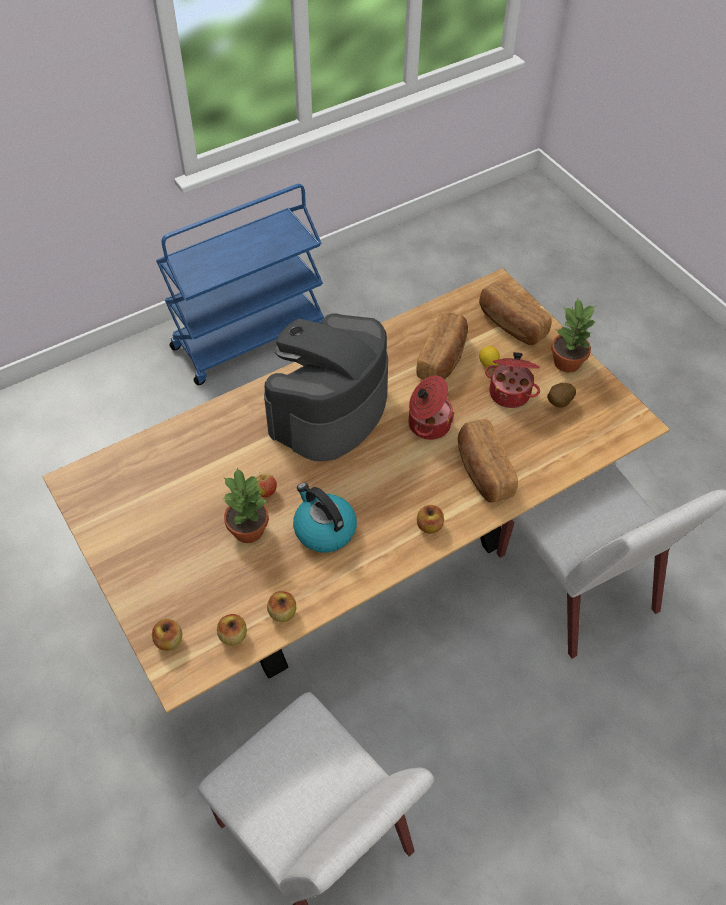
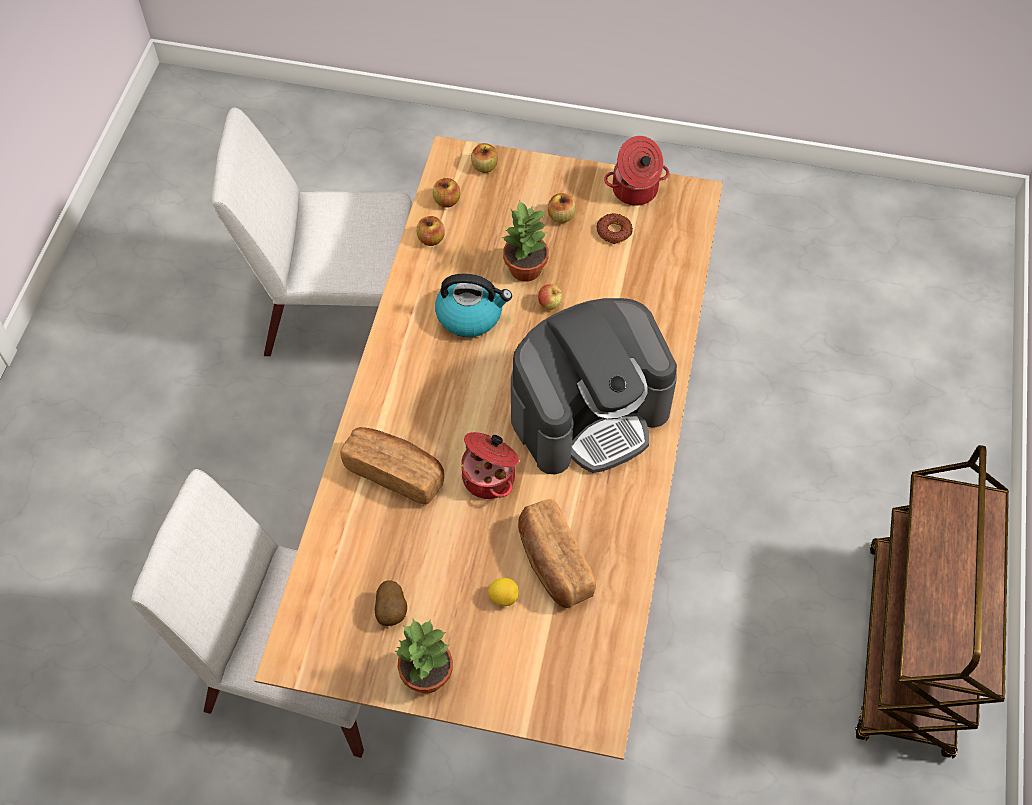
camera: 135 degrees right, 5 degrees up
(158, 504) = (614, 231): none -> donut
(249, 337) = (908, 650): blue cart -> brown cart
(328, 410) = (589, 413): coffee machine -> coffee machine turned 75 degrees clockwise
(429, 526) = (391, 385): apple -> apple (561, 216)
(510, 392) = (449, 581): cooking pot -> cooking pot (635, 191)
(511, 324) = (531, 674): bread -> none

